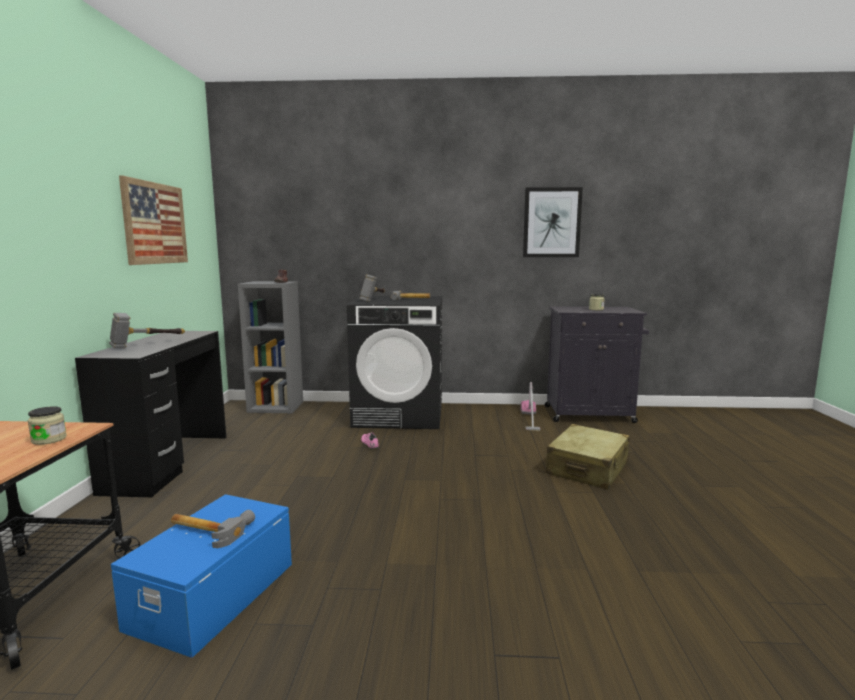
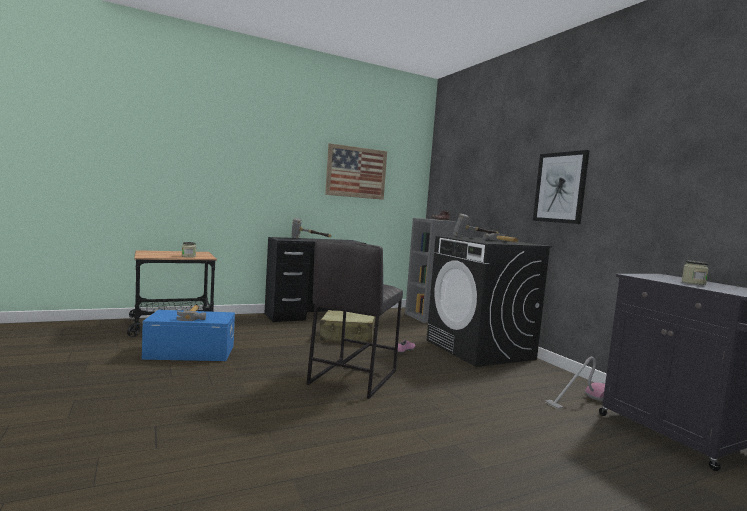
camera: 60 degrees right, 5 degrees down
(423, 489) = (352, 377): none -> grey stool
(552, 222) = (679, 165): picture -> picture (560, 187)
(587, 468) = (491, 442): beige suitcase -> beige suitcase (348, 336)

